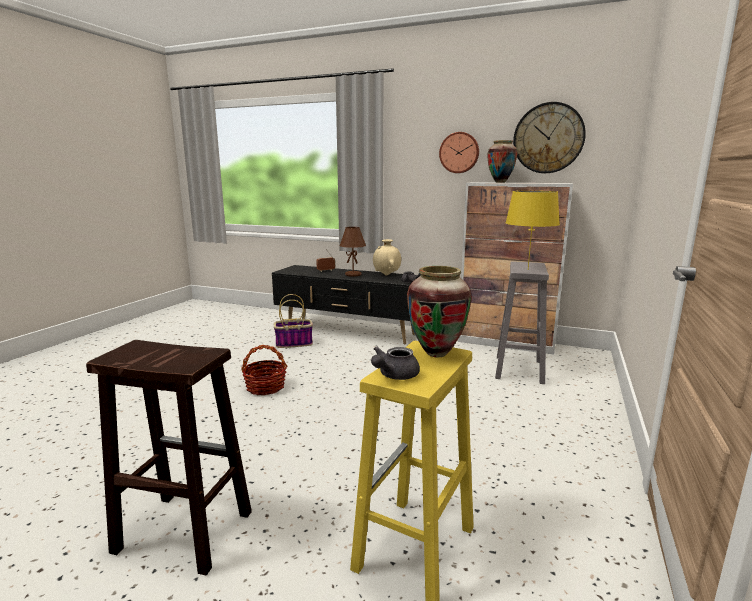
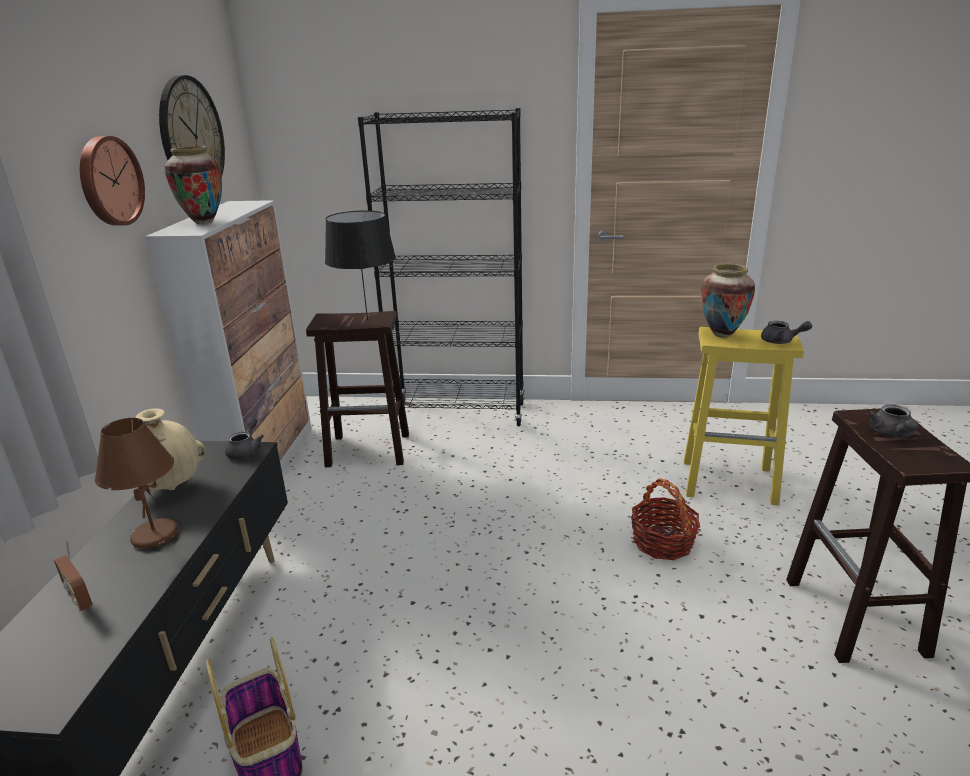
camera: 105 degrees left, 10 degrees up
(170, 354) = (892, 434): none -> grey teapot
(265, 387) = (523, 699): basket -> basket (663, 542)
(519, 370) = (370, 450): grey stool -> brown stool
(528, 269) = (367, 319): yellow table lamp -> black table lamp
(589, 408) = (459, 413): none -> black bookcase

